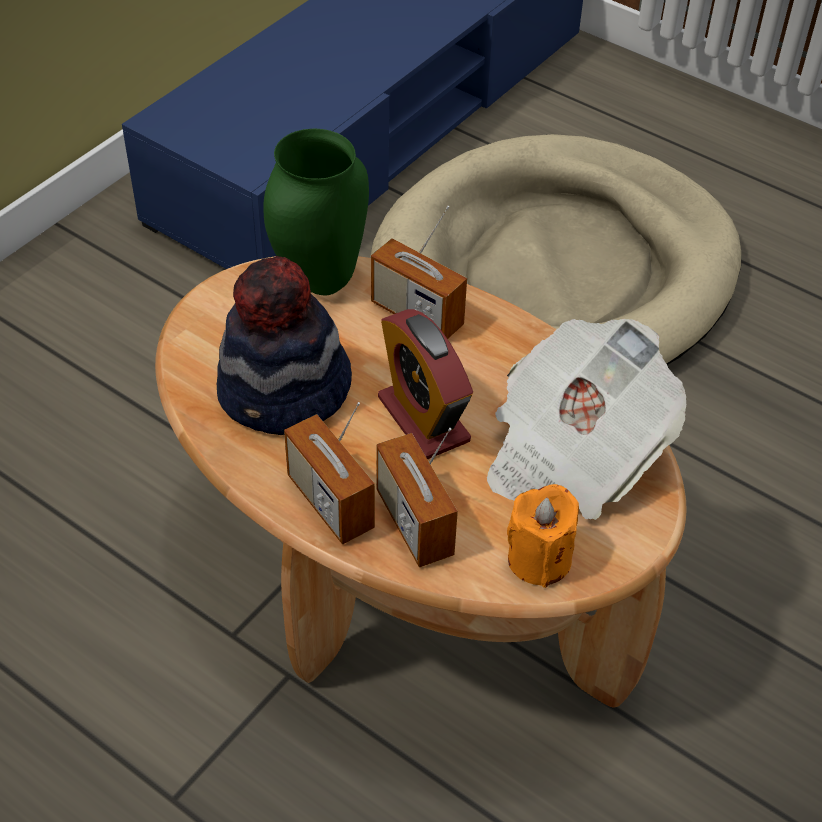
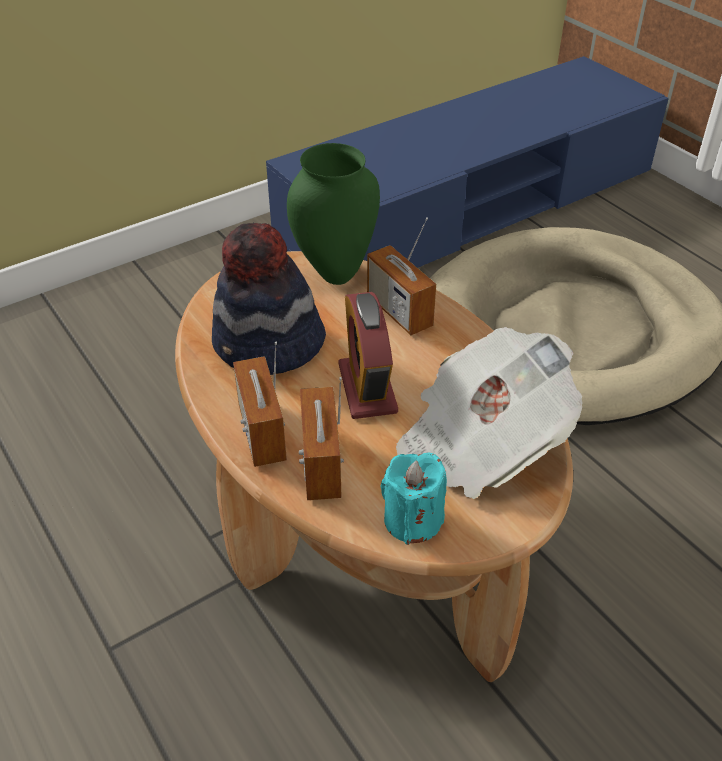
camera: 20 degrees right, 5 degrees down
(539, 559) = (412, 520): orange candle -> turquoise candle

